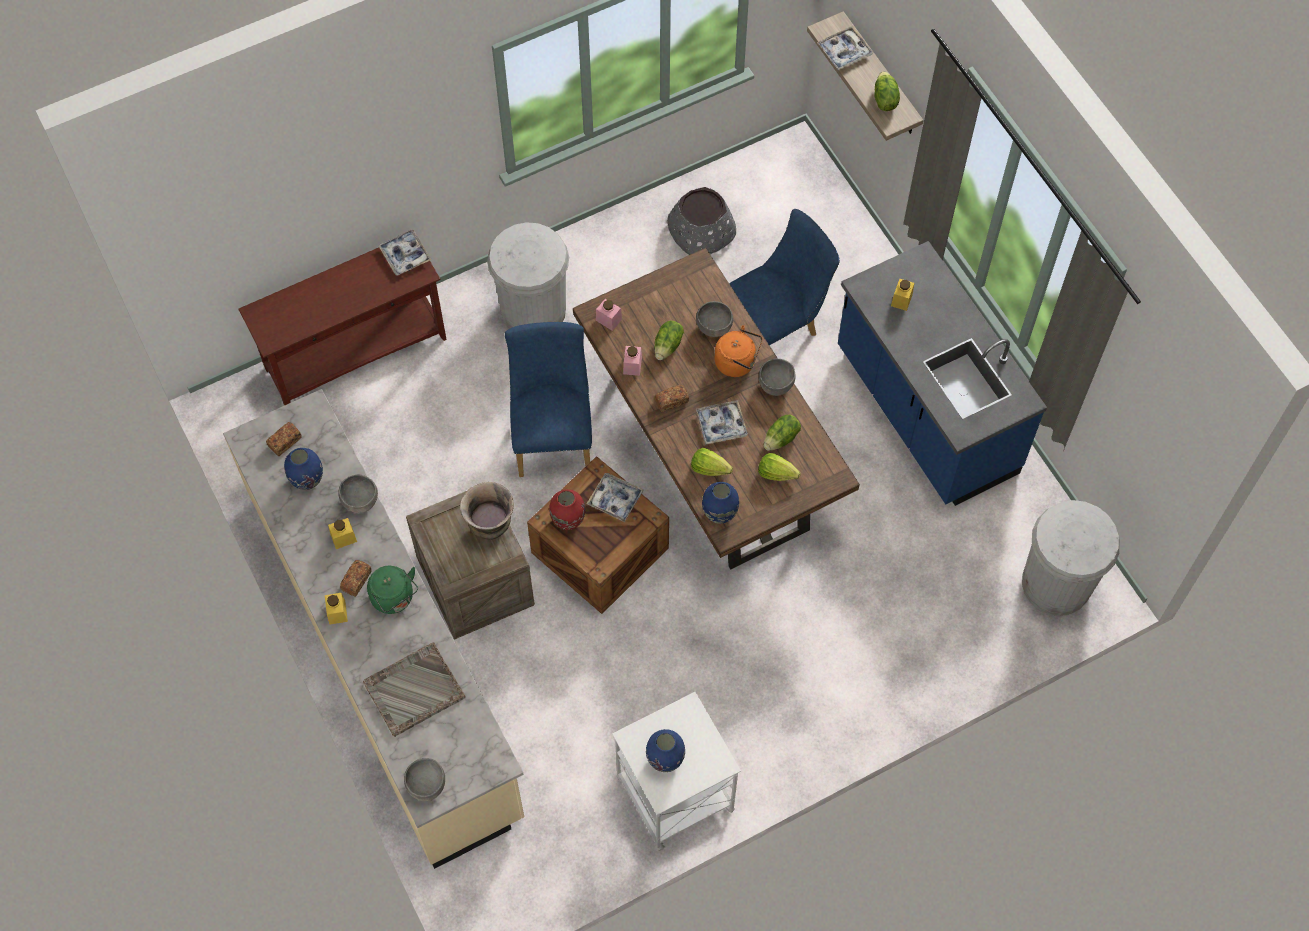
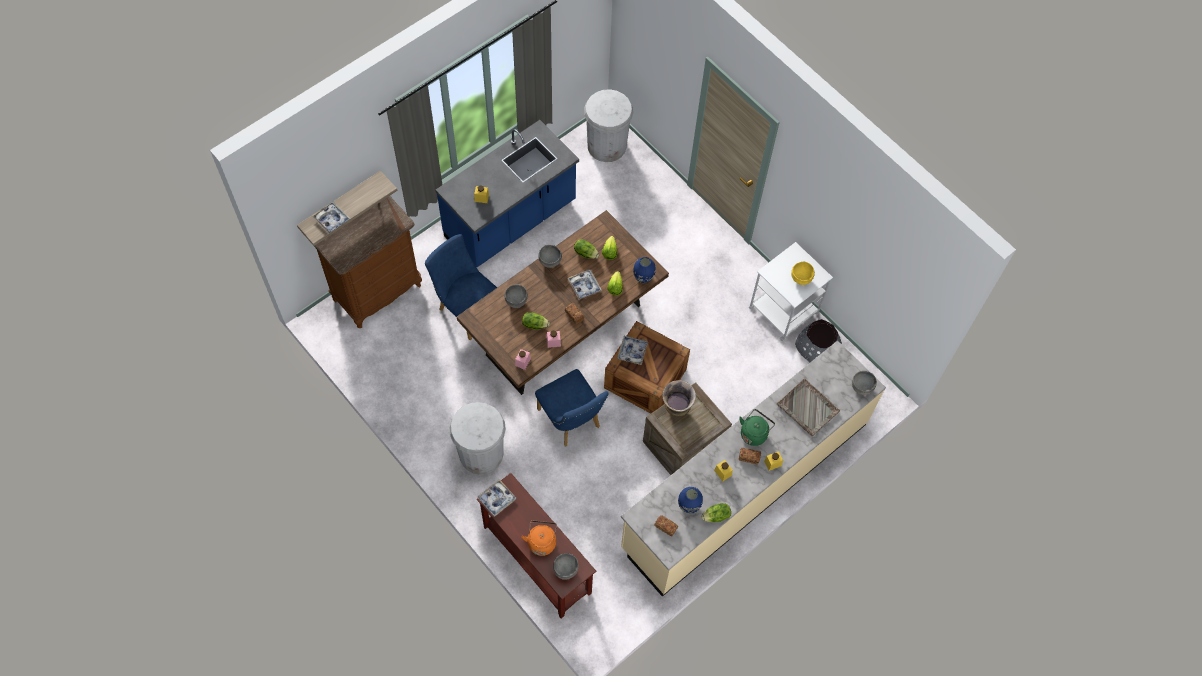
camera: 105 degrees left, 0 degrees up
(361, 502) = (695, 469): grey bowl -> grey bowl (565, 569)
(553, 434) = (571, 422): blue chair -> blue chair turned 105 degrees counterclockwise
(567, 519) = (652, 375): red vase -> none
(665, 759) = (801, 278): blue vase -> yellow bowl
(701, 232) = (400, 363): grey planter -> grey planter (817, 347)
(737, 363) = (538, 284): orange kettle -> orange kettle (541, 541)
(824, 220) = (379, 293): none -> brown dresser
(884, 99) = (367, 192): lettuce -> lettuce (716, 516)

